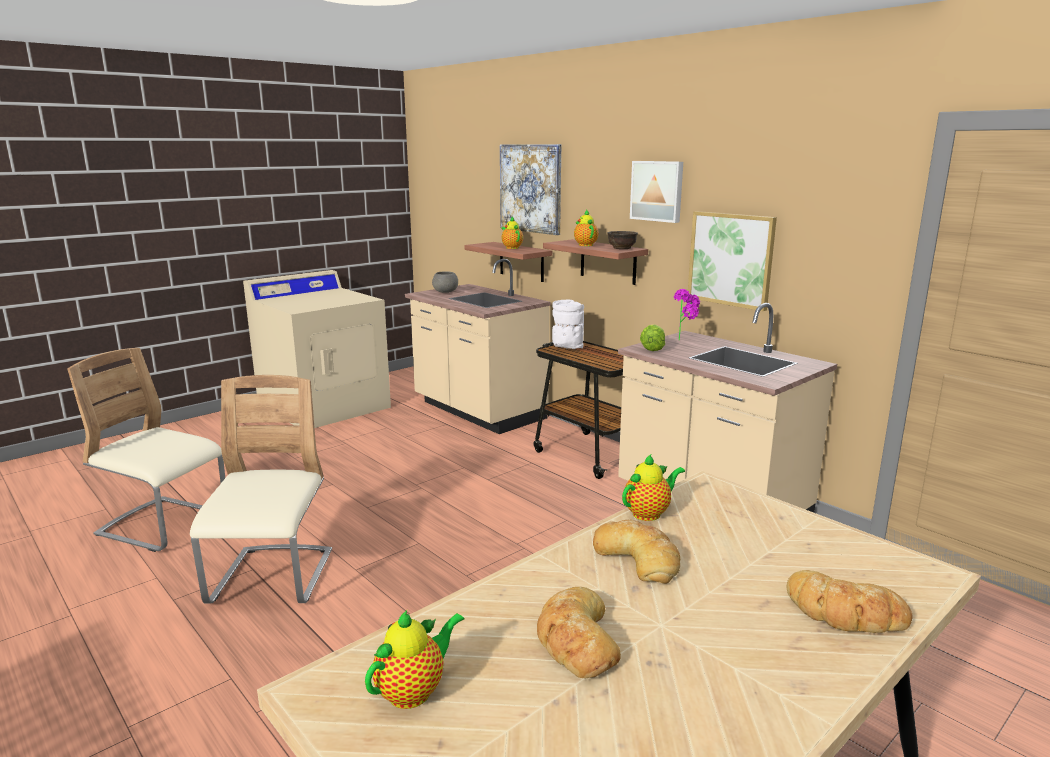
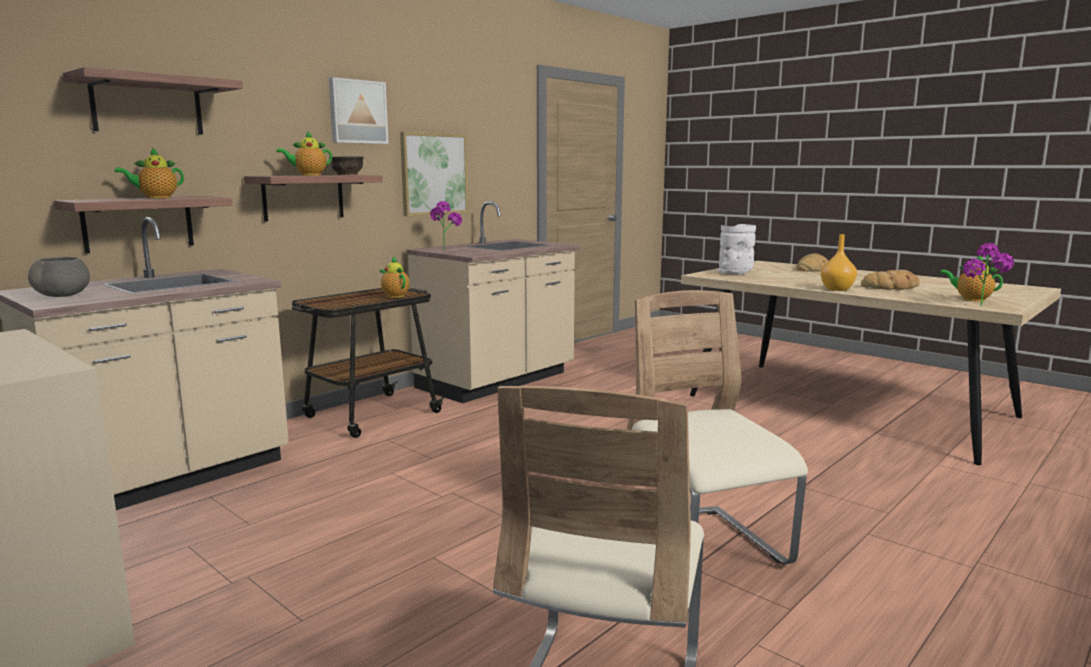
camera: 95 degrees left, 5 degrees down
(272, 578) = (704, 549): beige chair -> beige chair turned 75 degrees clockwise
(335, 667) = (983, 307): none -> potted plant
(531, 188) = (147, 106): picture -> shelf
(555, 568) = (837, 289): none -> orange vase
(567, 346) = (326, 302): white vase -> white vase (735, 273)
(638, 557) = (805, 282): bread -> none
(649, 513) = (753, 280): teapot -> teapot (394, 296)
(653, 347) = (468, 253): lettuce -> none

